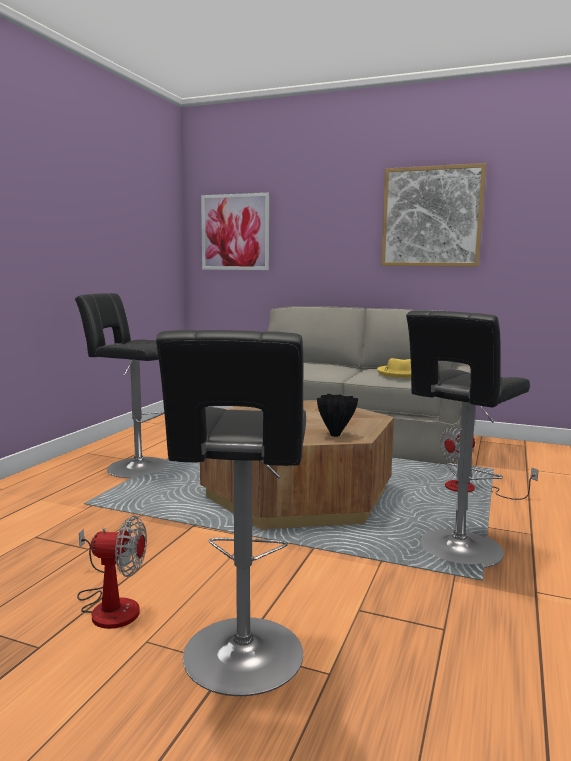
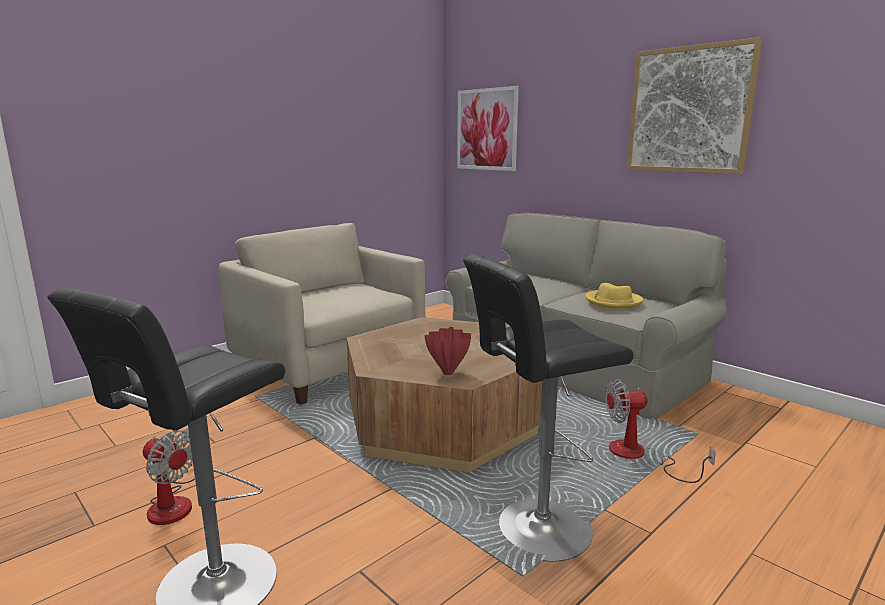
camera: 25 degrees right, 5 degrees up
(134, 466) = (330, 365): black stool -> beige armchair
(335, 435) = (448, 373): black vase -> red vase

